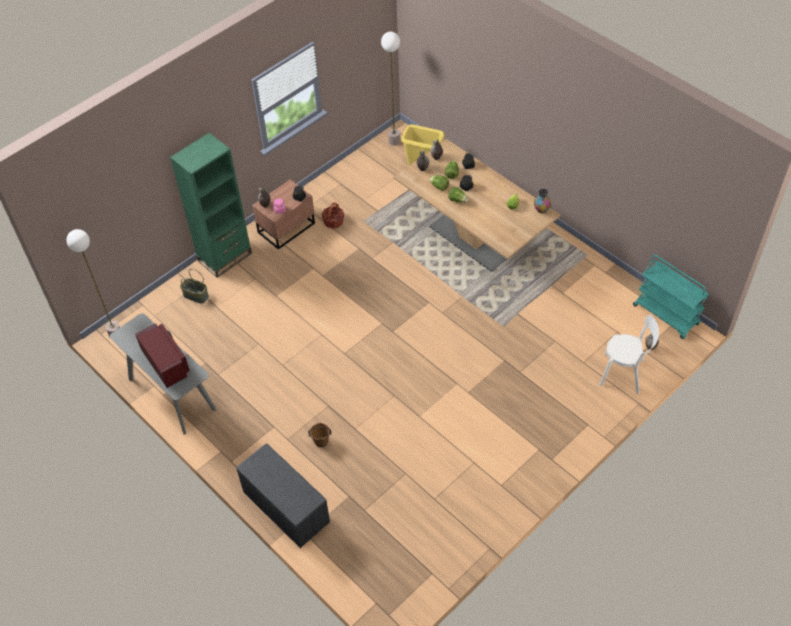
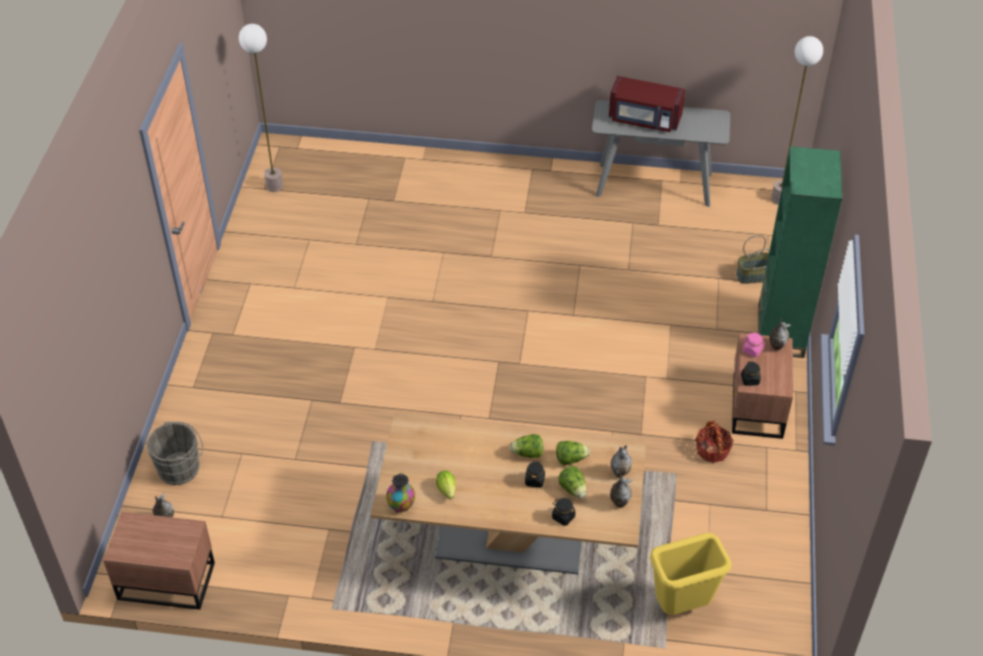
camera: 140 degrees right, 5 degrees down
(285, 506) = (444, 165): grey bench -> none
(321, 442) = (465, 225): brown bucket -> none
(394, 142) = (774, 630): floor lamp -> floor lamp (274, 186)
(624, 373) = (181, 468): white chair -> grey bucket
(666, 315) = (165, 579): turquoise cart -> brown nightstand

